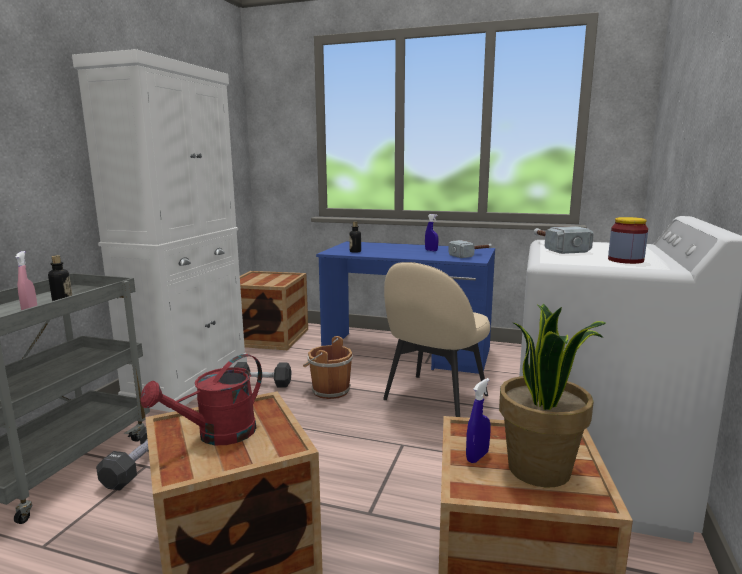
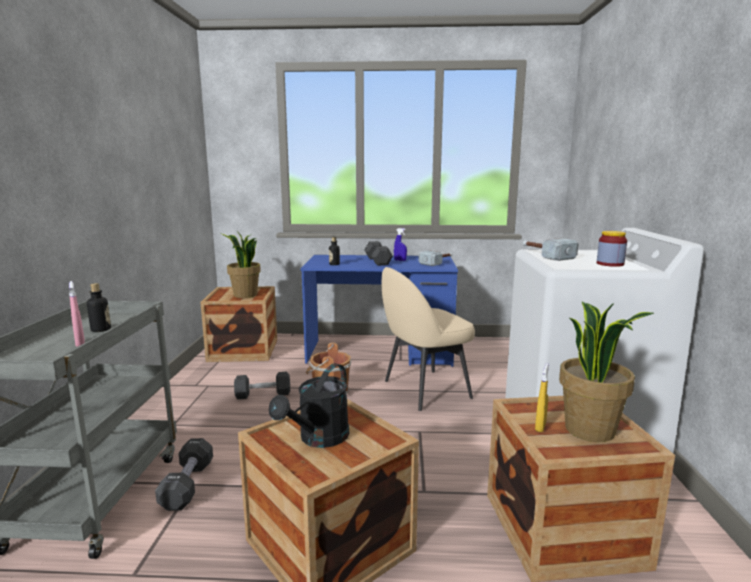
camera: 15 degrees left, 0 degrees up
(189, 380) = (187, 399): white cabinet -> none
(217, 435) = (318, 439): red watering can -> black watering can
(271, 280) = (245, 295): none -> potted plant
(405, 250) = (378, 261): none -> grey dumbbell
(434, 398) = (424, 389): beige chair -> beige chair turned 45 degrees clockwise
(477, 457) = (540, 427): blue spray bottle -> yellow spray bottle

